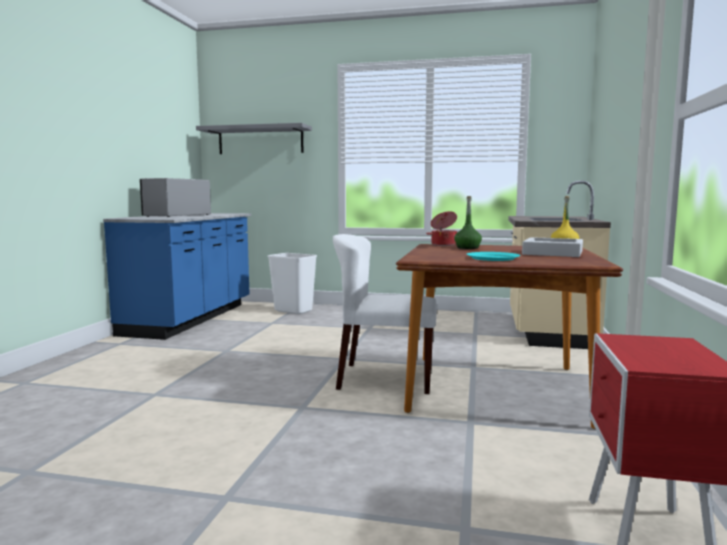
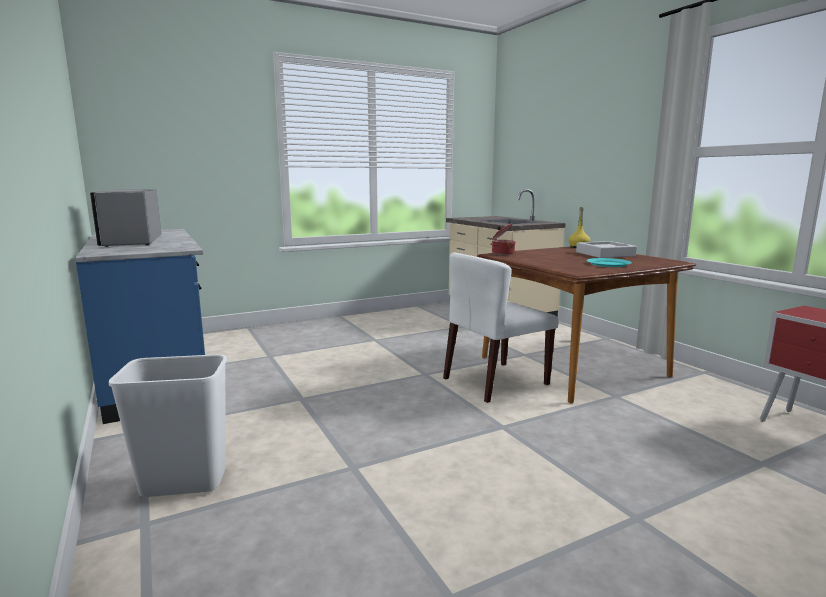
camera: 40 degrees left, 5 degrees up
(260, 140) = (176, 135): grey shelf -> none
(294, 311) = (259, 338): white trash can -> white trash can (185, 482)
(467, 248) = (536, 255): green bottle -> none

